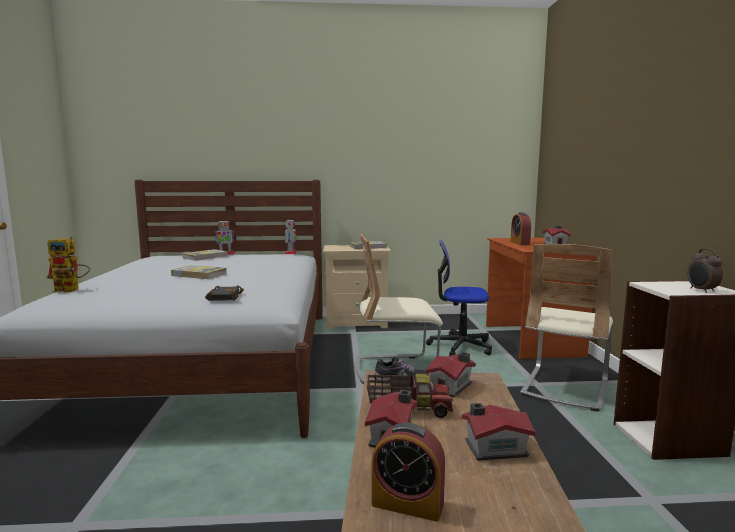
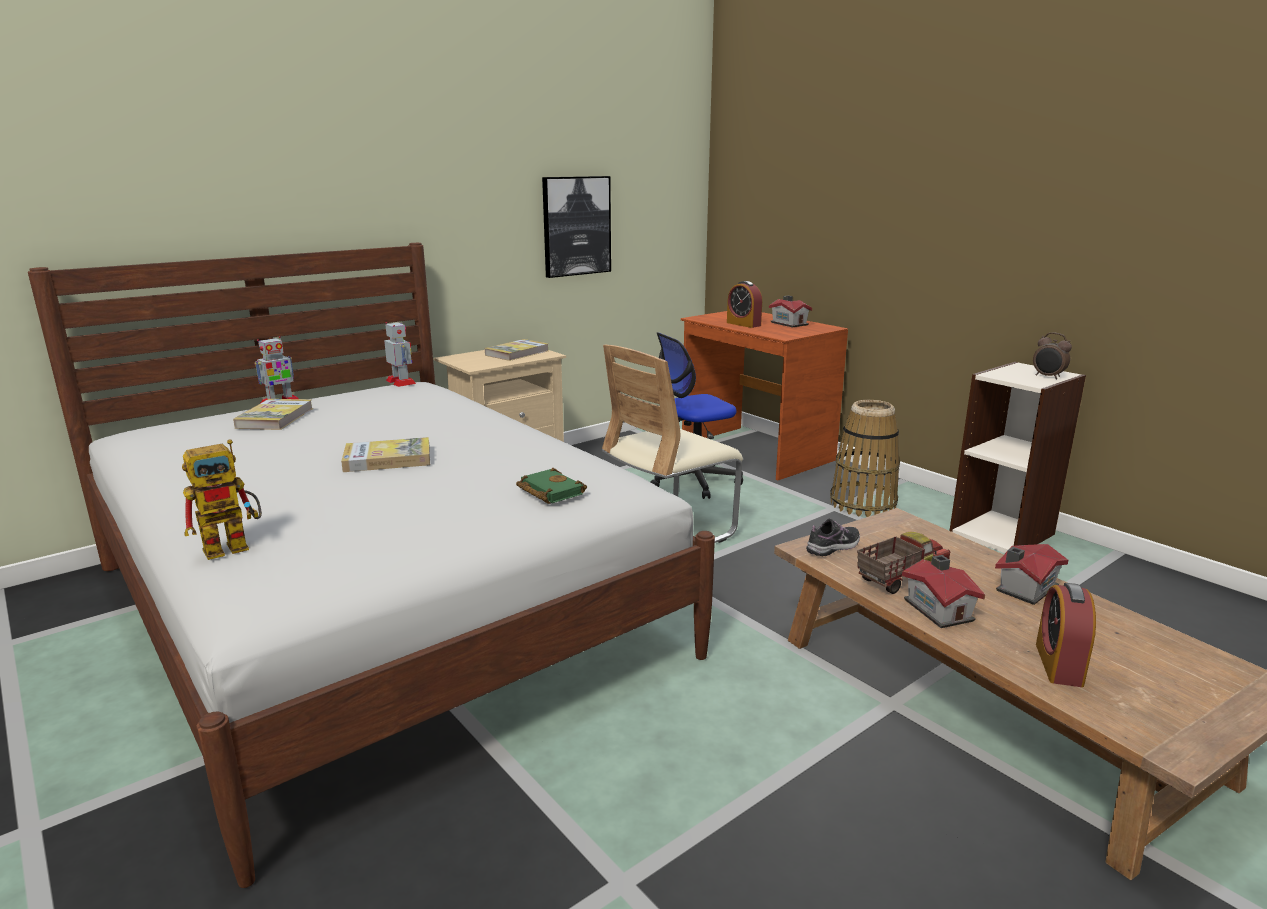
camera: 35 degrees left, 10 degrees up
(223, 296) = (548, 491): black book -> green book
(407, 504) = (1058, 664): alarm clock -> alarm clock turned 120 degrees clockwise
(427, 176) = (576, 226): none -> picture
(452, 387) = (889, 538): toy house -> none
(564, 387) = (862, 504): beige chair -> basket

